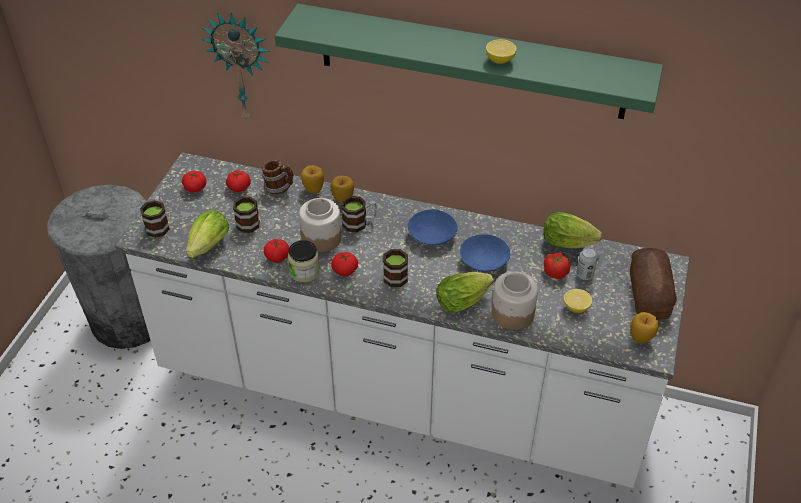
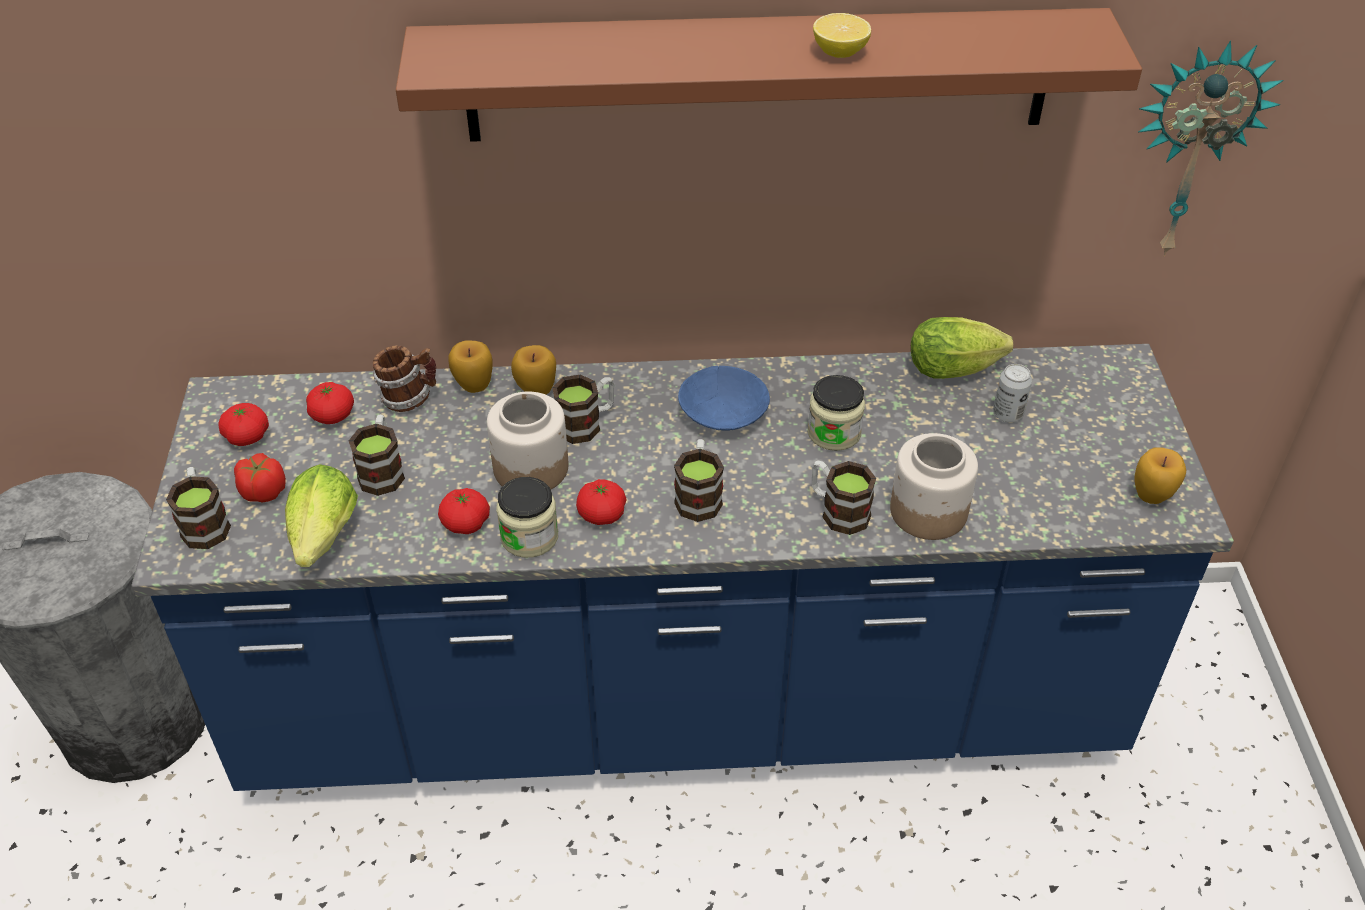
camera: 20 degrees left, 0 degrees up
(241, 66) = (297, 180): wall clock -> wall clock (1191, 149)
(400, 393) = (682, 707): white counter -> blue counter
(465, 300) = (838, 510): lettuce -> mug
(471, 62) = (758, 75): green shelf -> brown shelf
(484, 260) = (834, 432): blue bowl -> jar
(555, 272) = (959, 422): tomato -> tomato (263, 491)
(576, 307) = (1024, 472): lemon -> none
(649, 293) = (1122, 418): bread -> none

